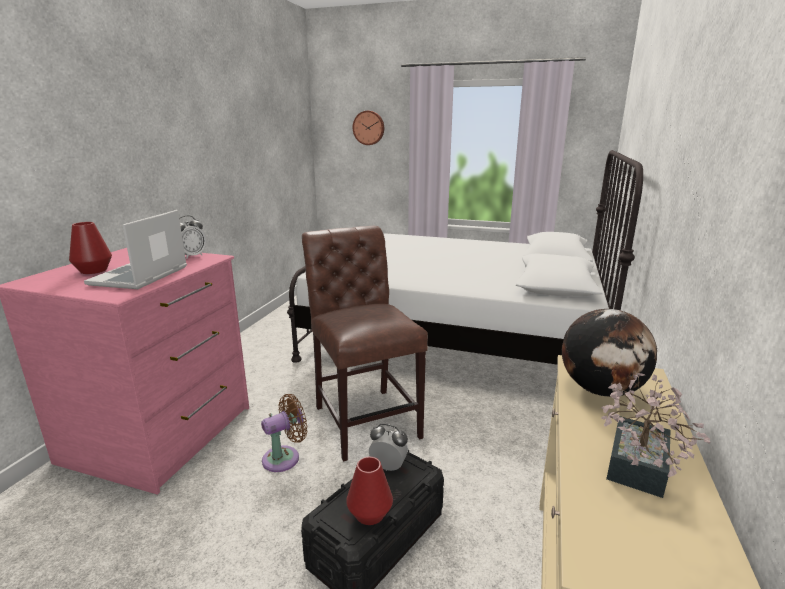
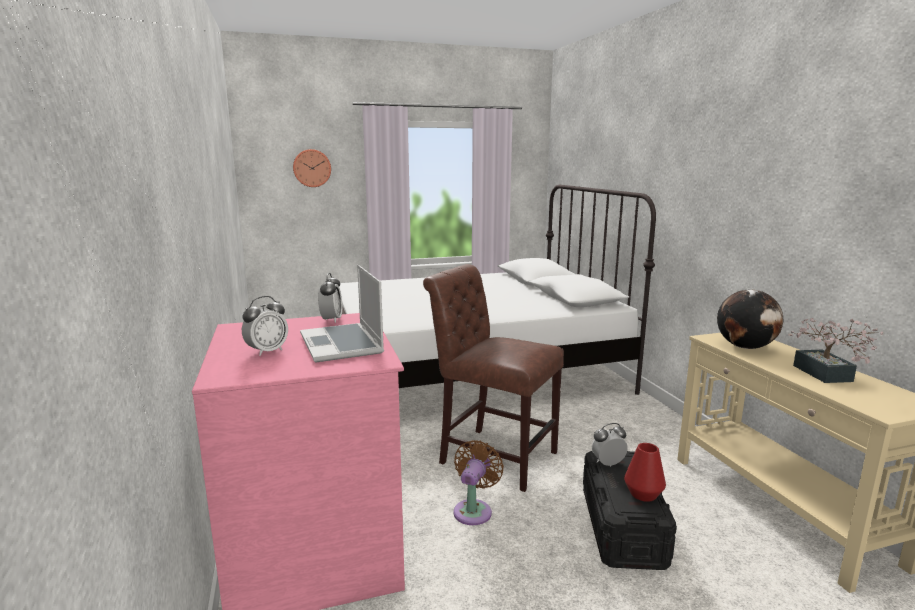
camera: 35 degrees left, 5 degrees down
(94, 270) = (267, 351): red vase -> alarm clock

